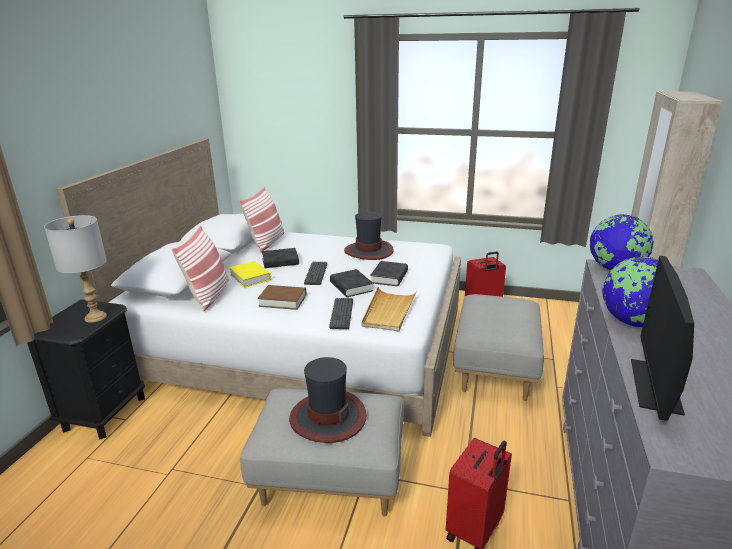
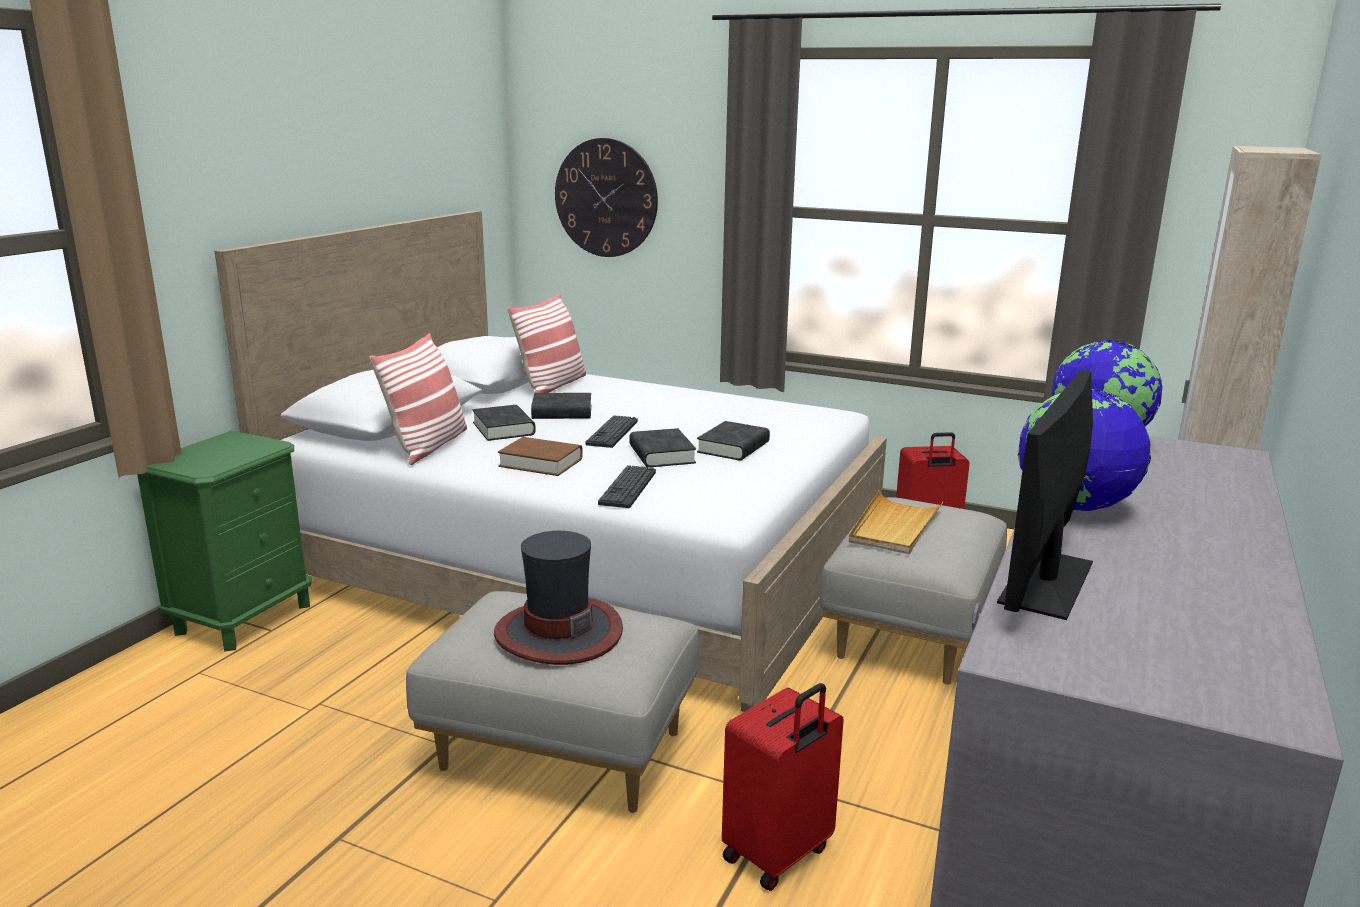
camera: 10 degrees right, 5 degrees down
(95, 317) = (244, 453): grey table lamp -> none
(105, 413) = (244, 618): black nightstand -> green nightstand
(250, 277) = (503, 429): yellow book -> black book
(282, 125) = (606, 198): none -> wall clock
(369, 251) = (717, 410): hat -> none
(389, 311) = (708, 492): beige tray -> beige tray (894, 527)

